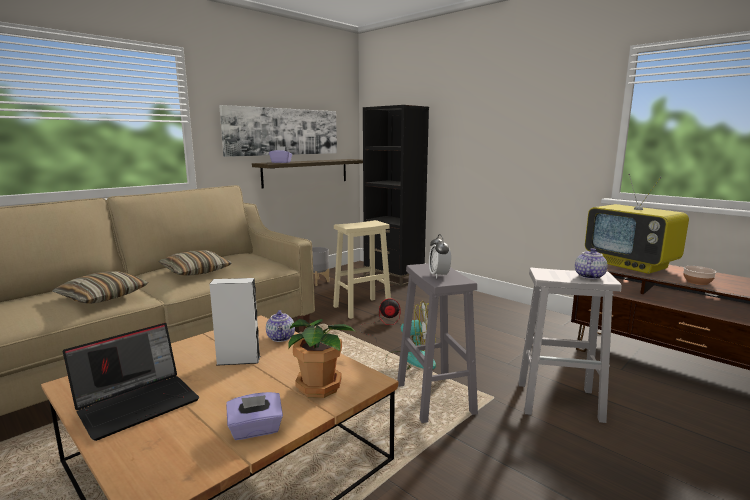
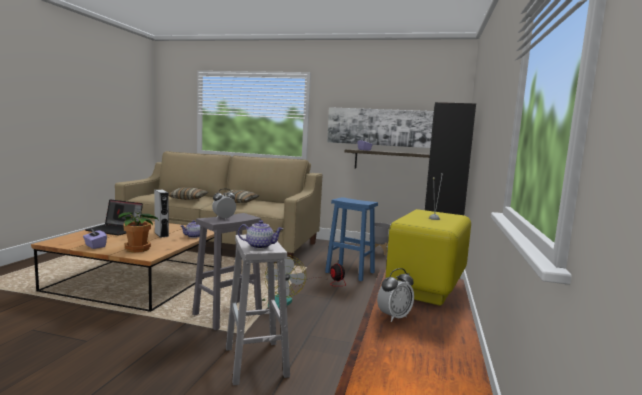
camera: 60 degrees right, 5 degrees down
(361, 308) = (349, 272): beige stool -> blue stool
(697, 282) = (394, 317): bowl -> alarm clock

